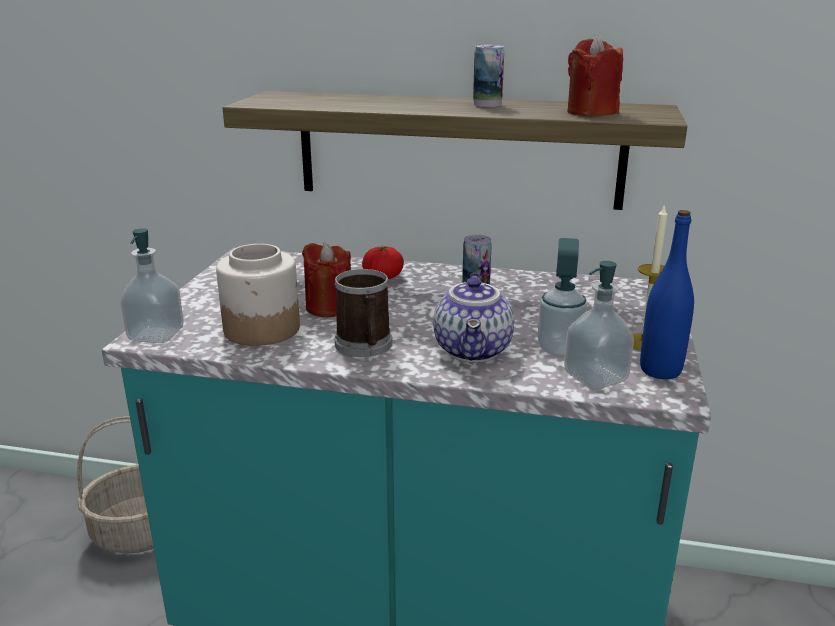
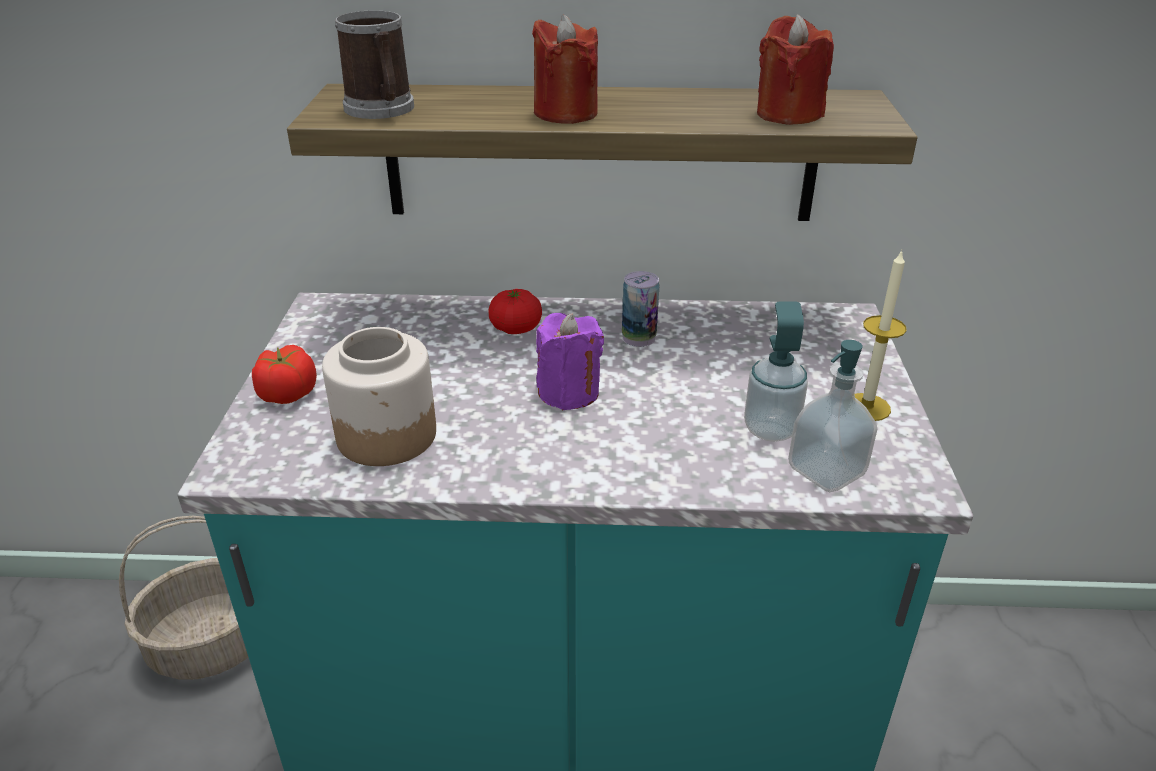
camera: 10 degrees left, 10 degrees up
(156, 335) = (246, 460): soap dispenser -> none
(201, 301) = (287, 394): none -> tomato
(329, 307) = (463, 388): red candle -> red candle (565, 113)
(365, 346) = (531, 451): mug -> mug (382, 110)
(408, 315) = (568, 392): none -> purple candle
(474, 351) = (670, 444): teapot -> none
(487, 104) = (647, 102): can -> none
(660, 370) = (897, 451): blue bottle -> none

